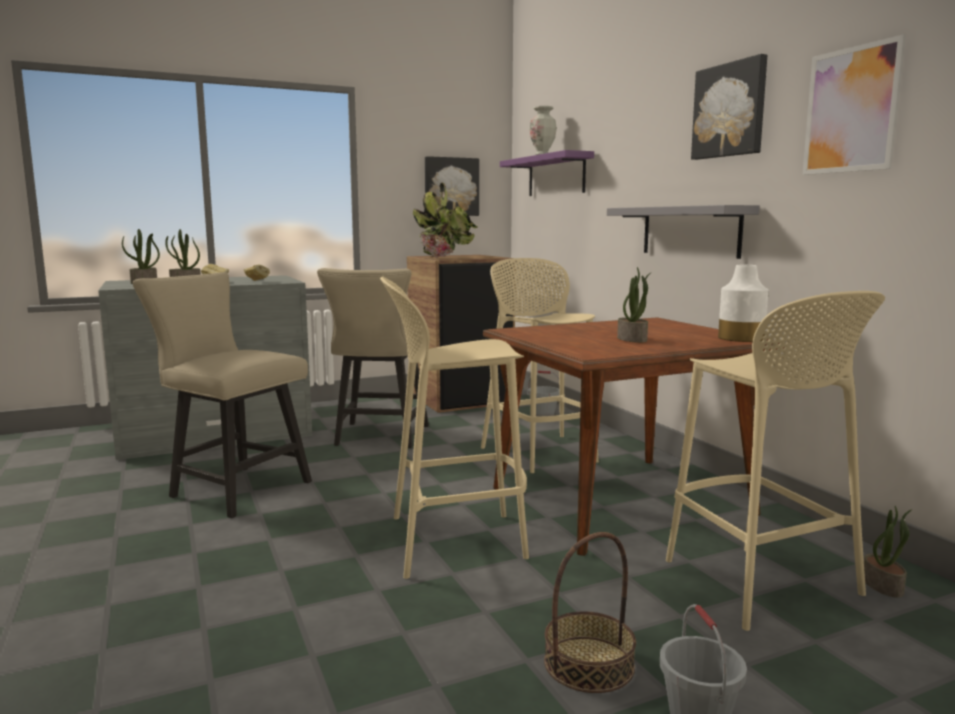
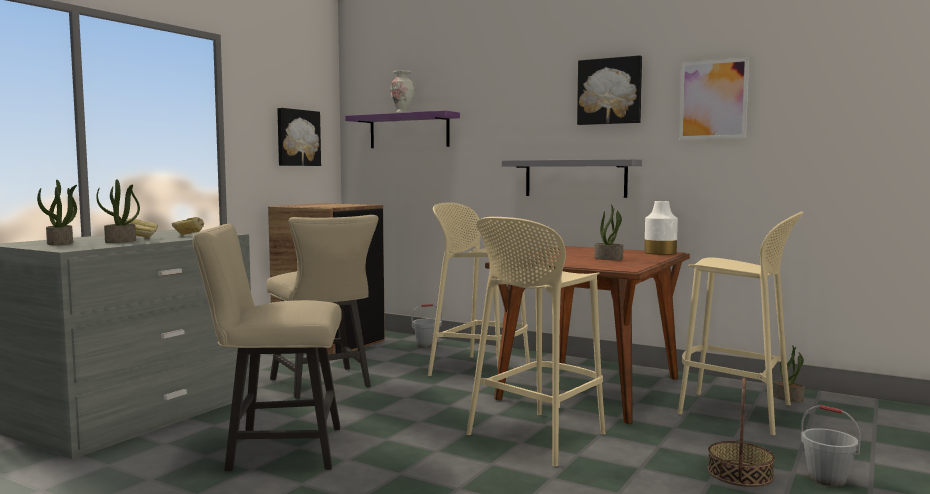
camera: 35 degrees left, 5 degrees down
(448, 257) = (324, 206): potted plant -> none

